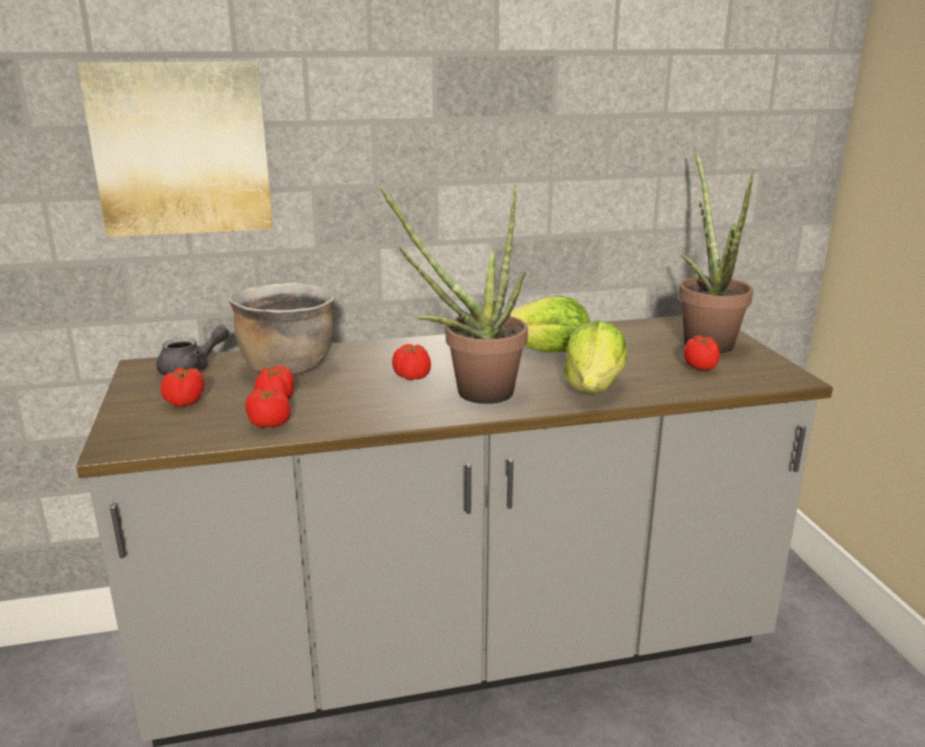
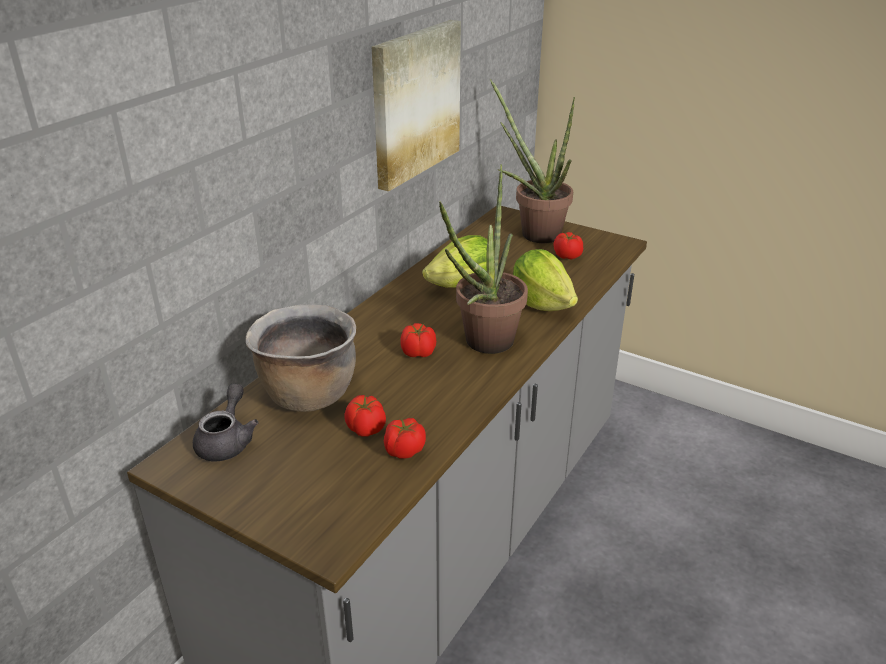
camera: 45 degrees left, 10 degrees up
(182, 149) = (147, 212): picture -> picture (414, 103)
(184, 402) = (295, 474): tomato -> none

